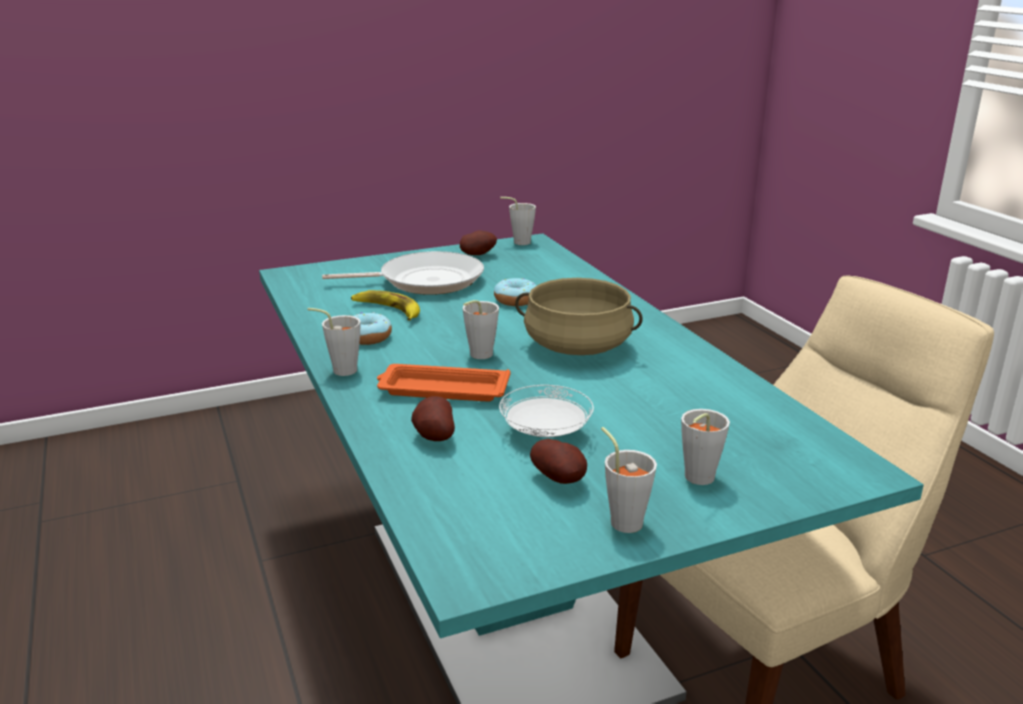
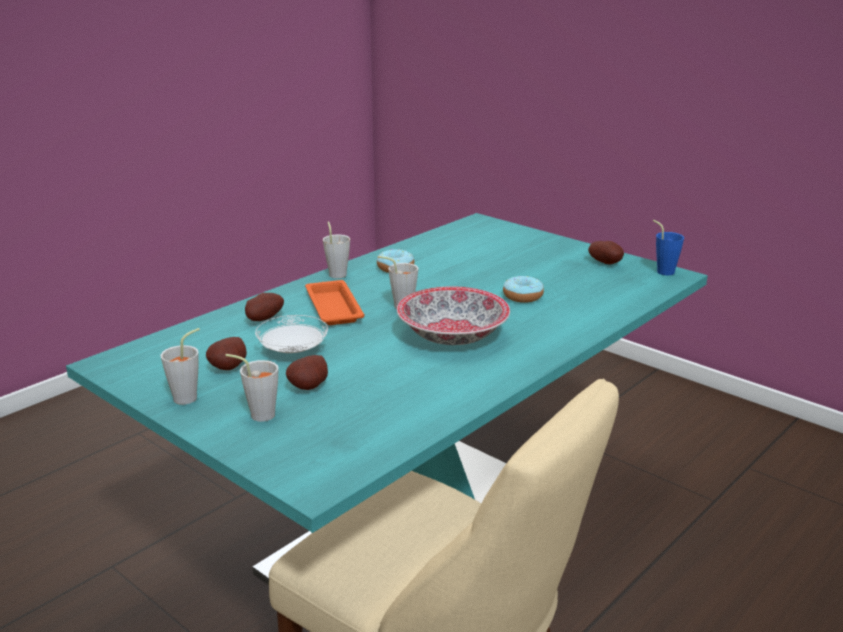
camera: 65 degrees right, 0 degrees up
(387, 310) = (449, 262): banana -> none
(425, 281) = (522, 260): frying pan -> none
(518, 242) = (663, 270): grey cup -> blue cup
(577, 347) = (452, 335): beige cooking pot -> bowl
(647, 438) = (310, 387): none -> potato

